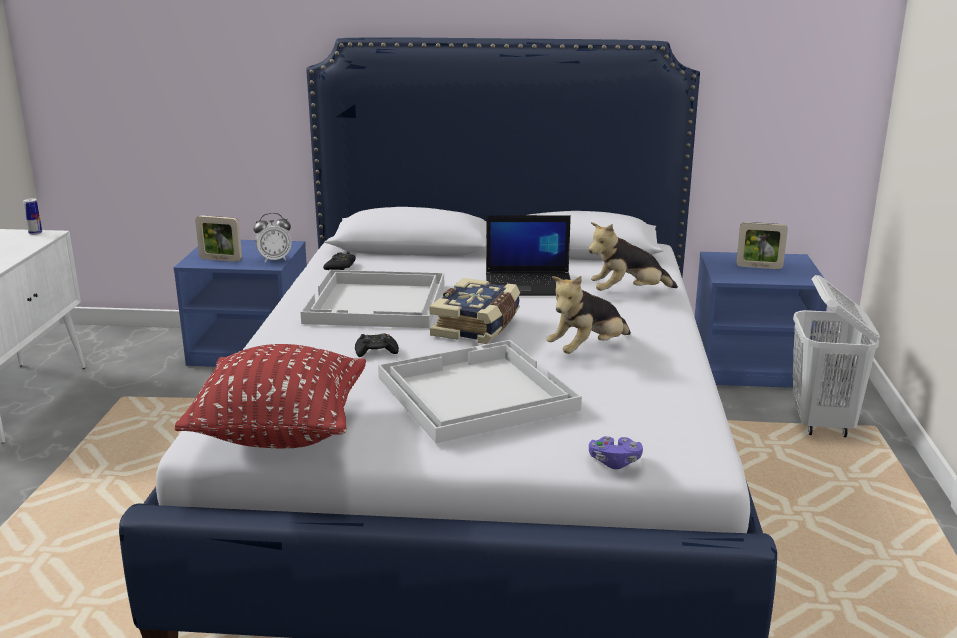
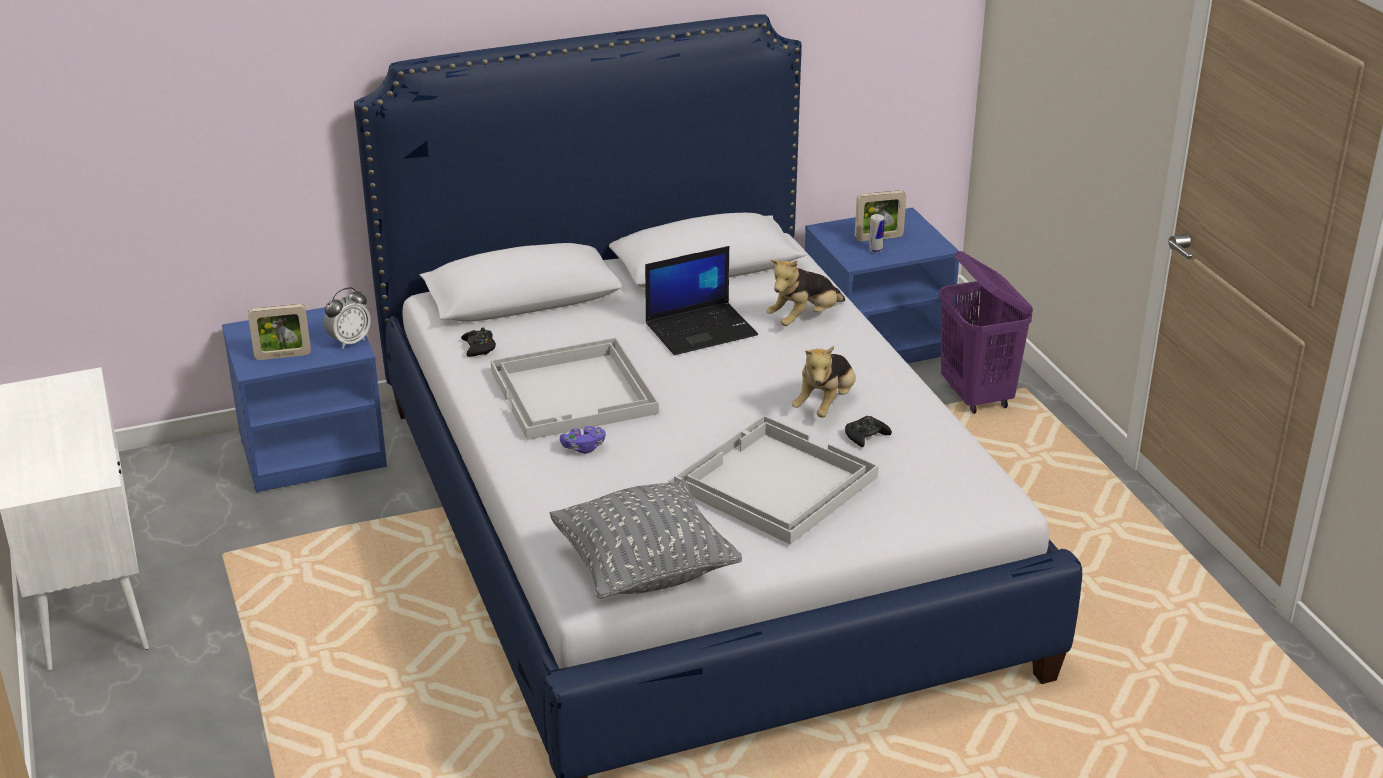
camera: 25 degrees left, 10 degrees up
(35, 233) = (63, 381): can -> can (875, 250)
(280, 432) = (644, 570): red pillow -> grey pillow
(376, 351) = (640, 457): black game controller -> black game controller (866, 436)
(478, 326) = (703, 400): book -> none
(615, 462) = (940, 522): purple game controller -> purple game controller (583, 447)
(822, 423) = (977, 396): white laundry basket -> purple laundry basket

